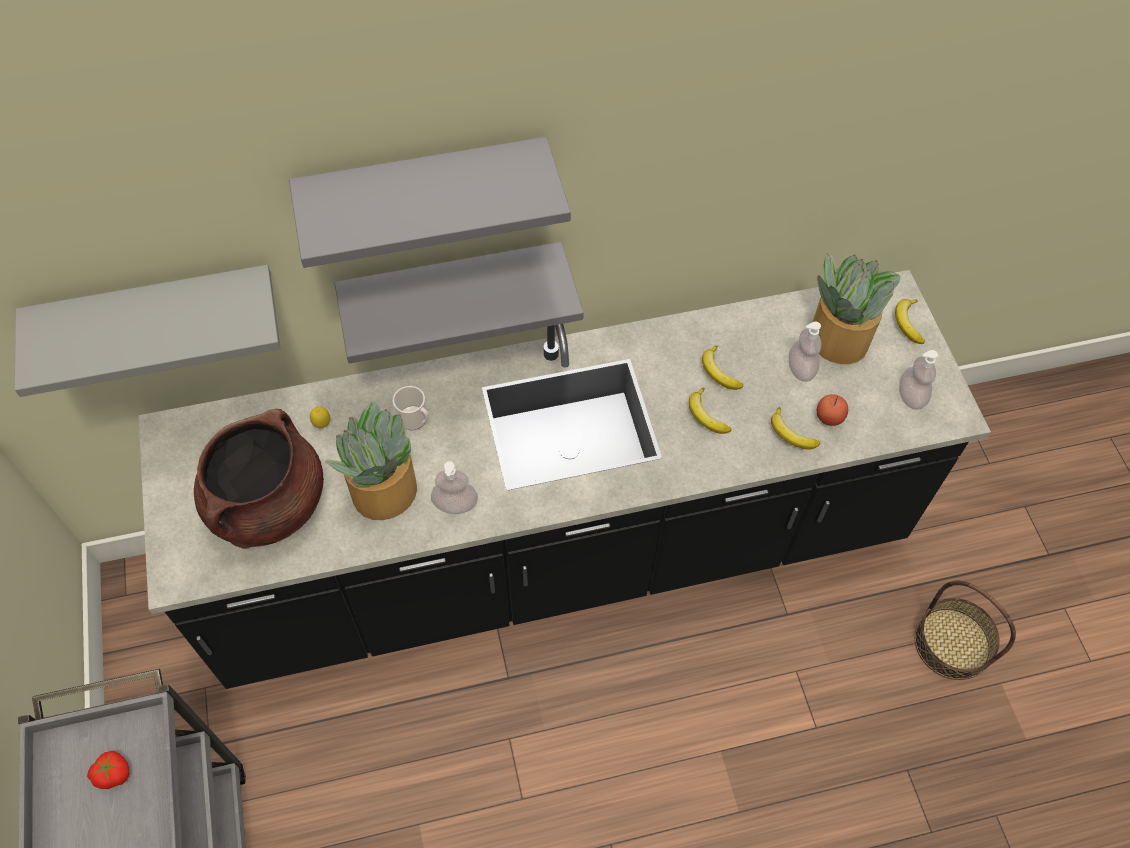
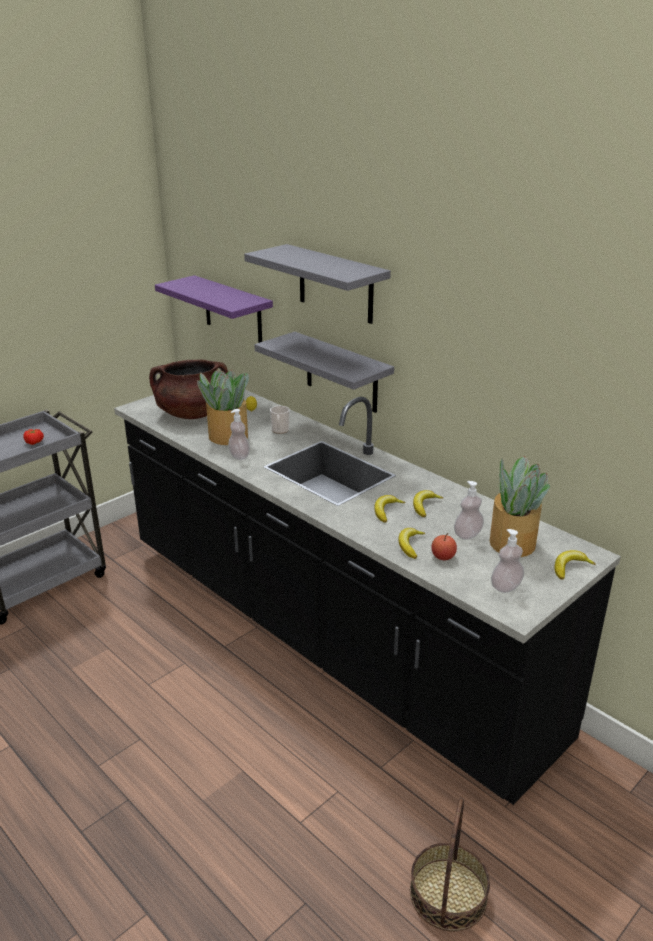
camera: 60 degrees right, 30 degrees down
(157, 314) = (233, 310): grey shelf -> purple shelf

